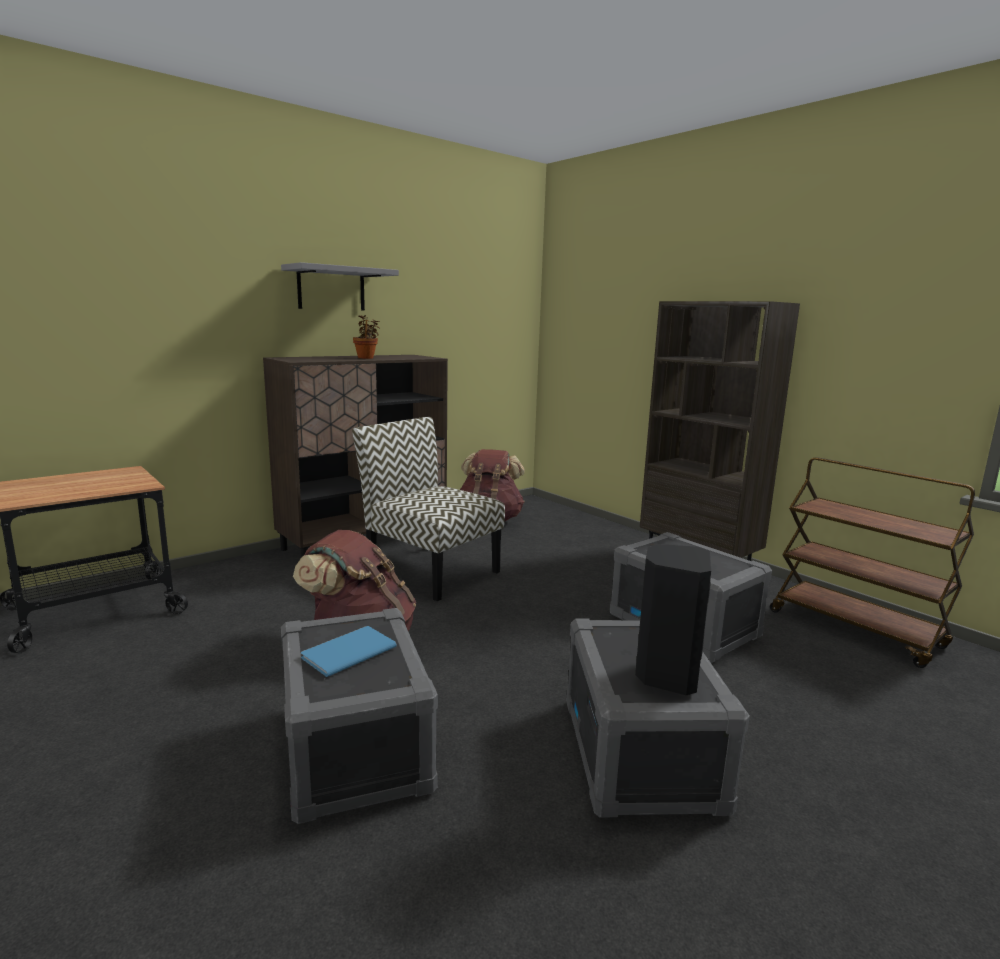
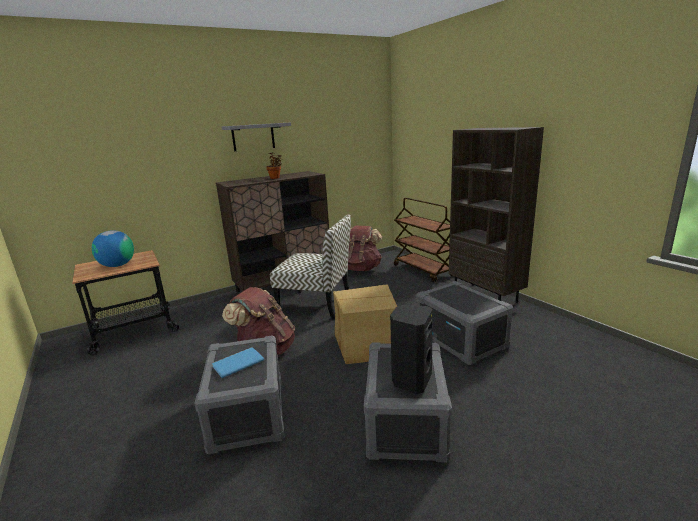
camera: 10 degrees right, 5 degrees up
(81, 486) = (117, 265): none -> globe
(430, 571) = (317, 304): chair -> chair turned 150 degrees clockwise
(537, 631) = (368, 343): none -> cardboard box
(856, 629) = (576, 343): brown cart -> brown cart (423, 270)

